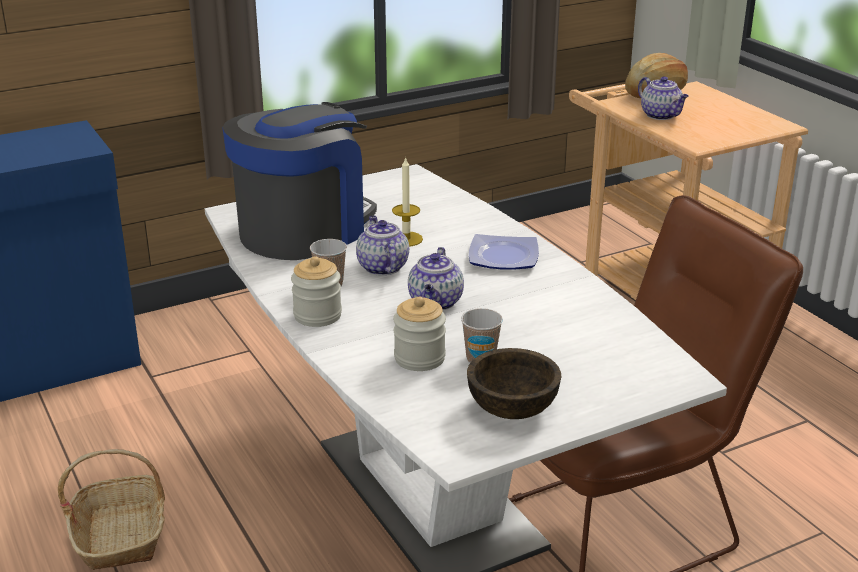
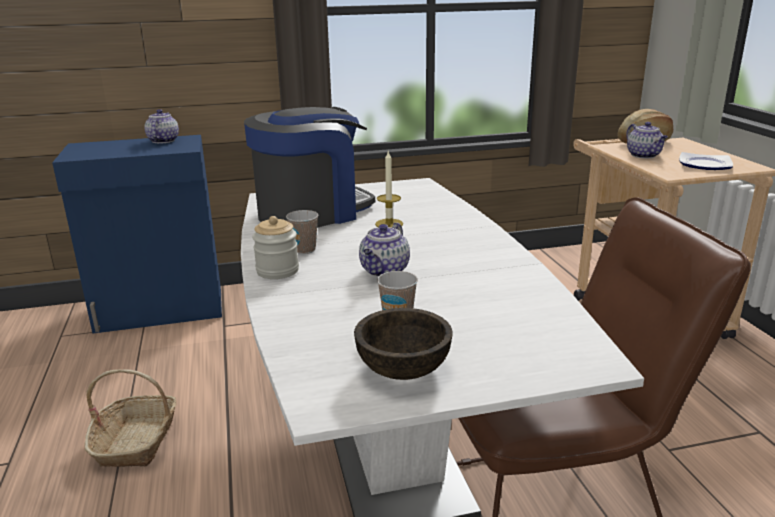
camera: 15 degrees right, 5 degrees down
(382, 267) = (356, 241): teapot -> teapot (163, 141)
(419, 358) = (341, 313): jar -> none
(502, 256) = (463, 242): plate -> plate (703, 164)

